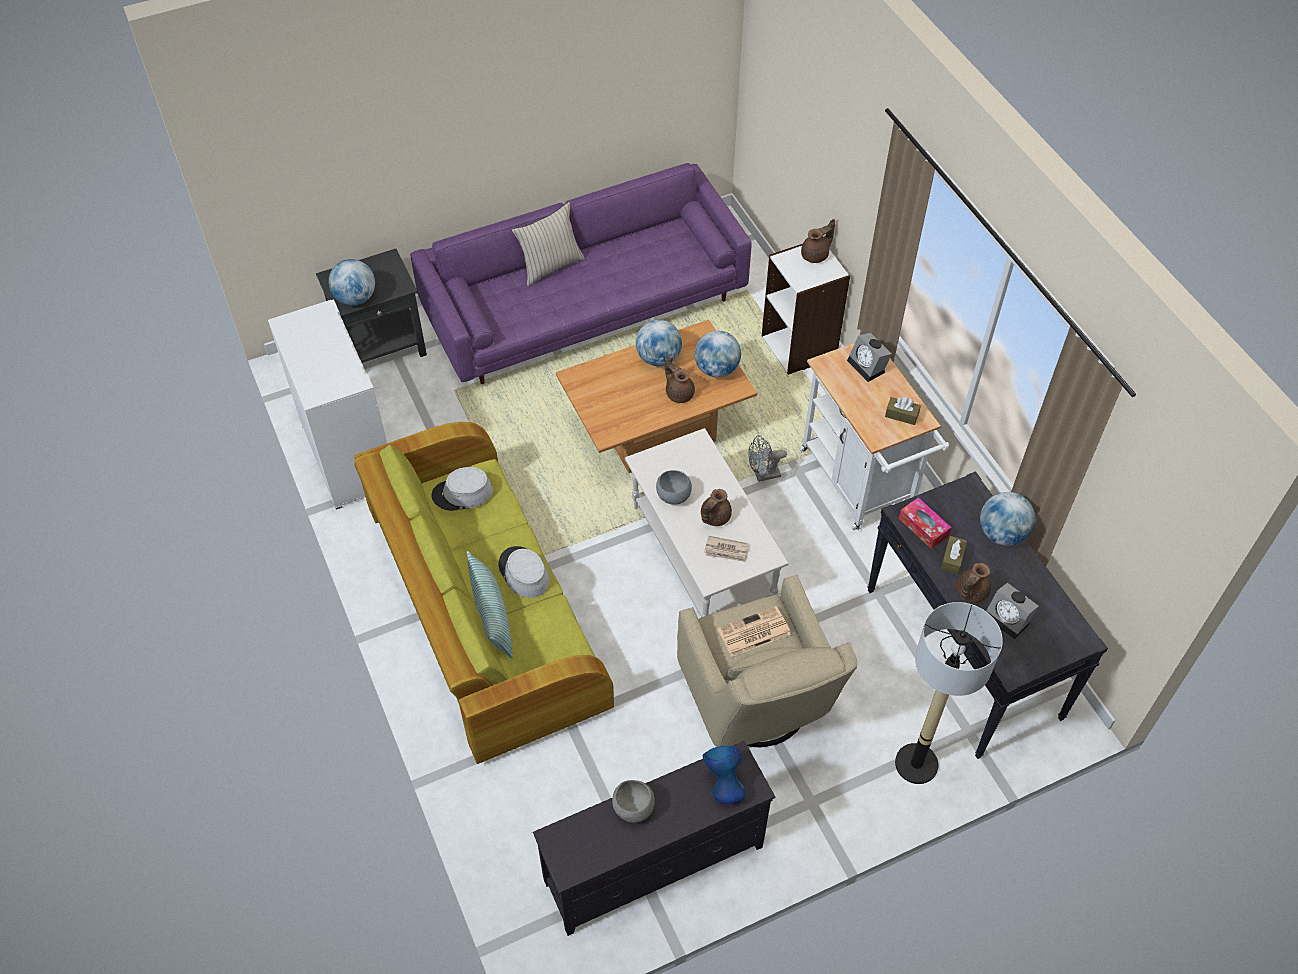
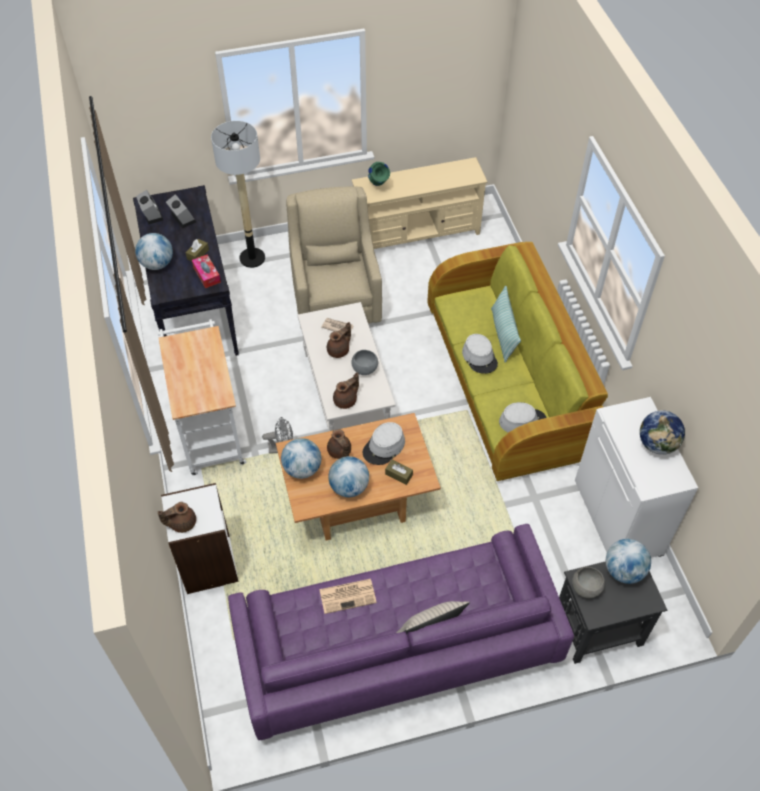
camera: 170 degrees left, 0 degrees up
(305, 356) = (657, 444): none -> globe
(628, 405) = (384, 447): none -> grey hat
(633, 808) = (430, 183): grey bowl -> grey bowl (586, 587)
(654, 865) = (417, 233): black tv stand -> beige tv stand
(723, 785) = (378, 186): blue vase -> green vase
(753, 632) = (334, 278): newspaper -> newspaper (348, 595)
(868, 366) = (189, 391): alarm clock -> alarm clock (151, 214)
(901, 415) = (183, 349): brown tissue box -> brown tissue box (399, 474)
(970, 592) = (197, 235): brown teapot -> brown teapot (346, 400)

